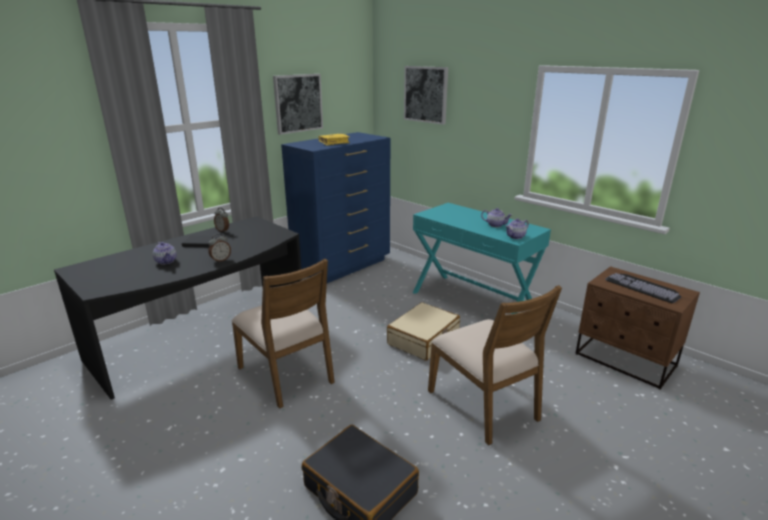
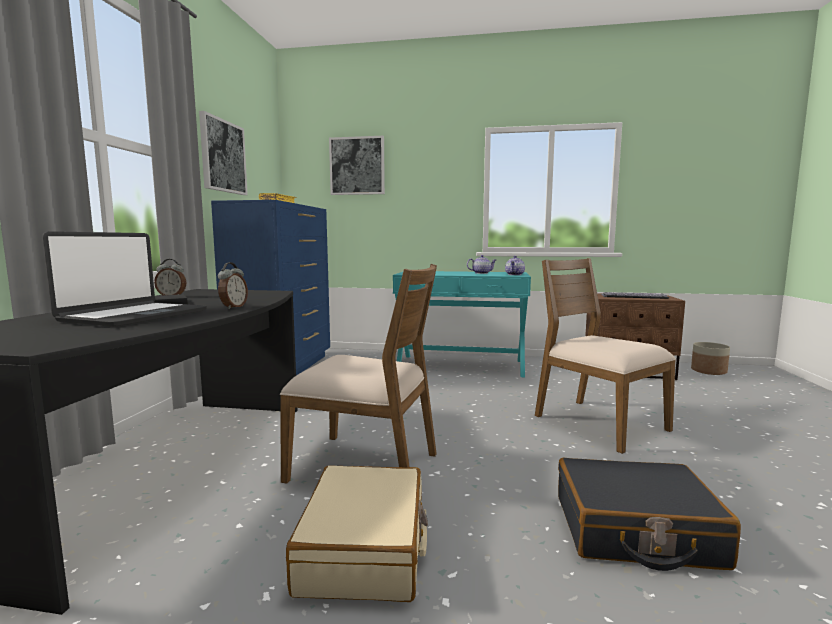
camera: 35 degrees left, 15 degrees down
(166, 261) = (134, 316): teapot -> laptop
(424, 339) = (466, 397): beige suitcase -> beige suitcase (365, 548)
(484, 404) = (598, 423): brown chair -> brown chair turned 150 degrees counterclockwise
(730, 392) = (709, 371): none -> planter

